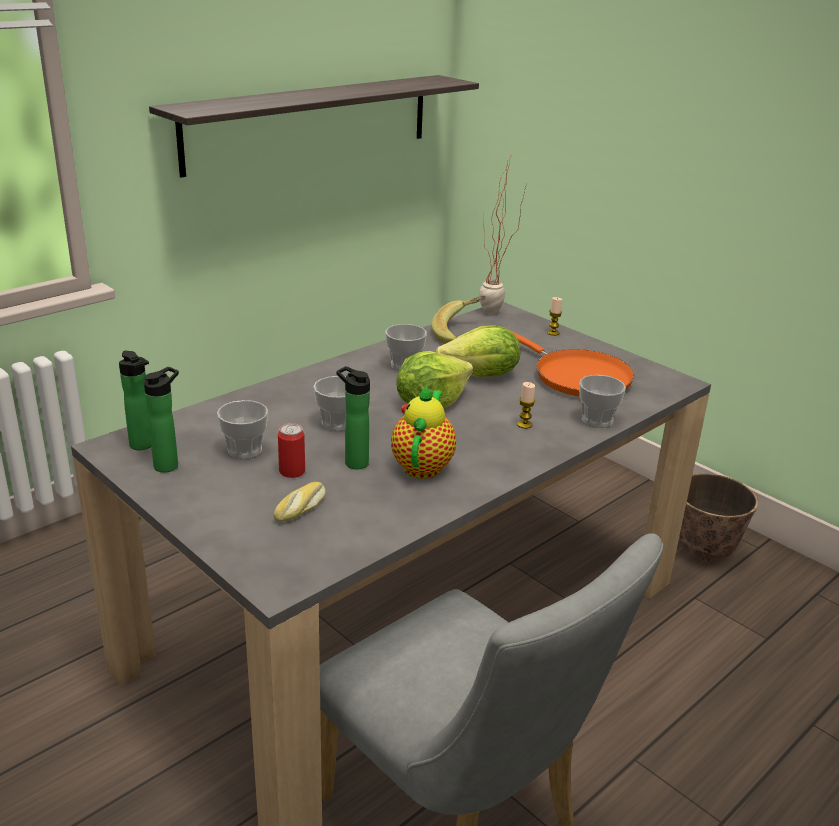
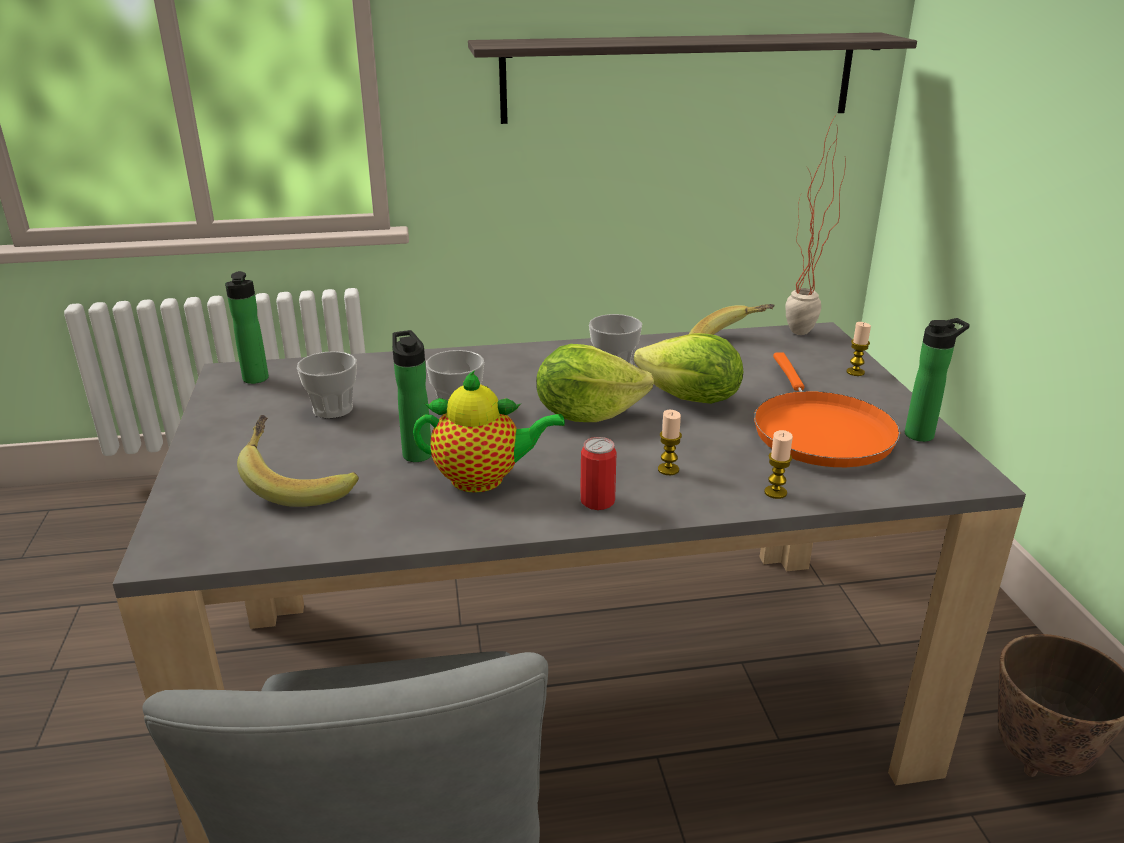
camera: 35 degrees right, 0 degrees up
(169, 465) = (250, 403): bottle -> bottle (923, 434)
(292, 471) = (344, 443): can -> can (597, 501)
(302, 508) = (299, 484): bread -> banana
(423, 465) = (484, 479): teapot -> teapot turned 45 degrees clockwise
(597, 420) = (775, 492): cup -> candle

